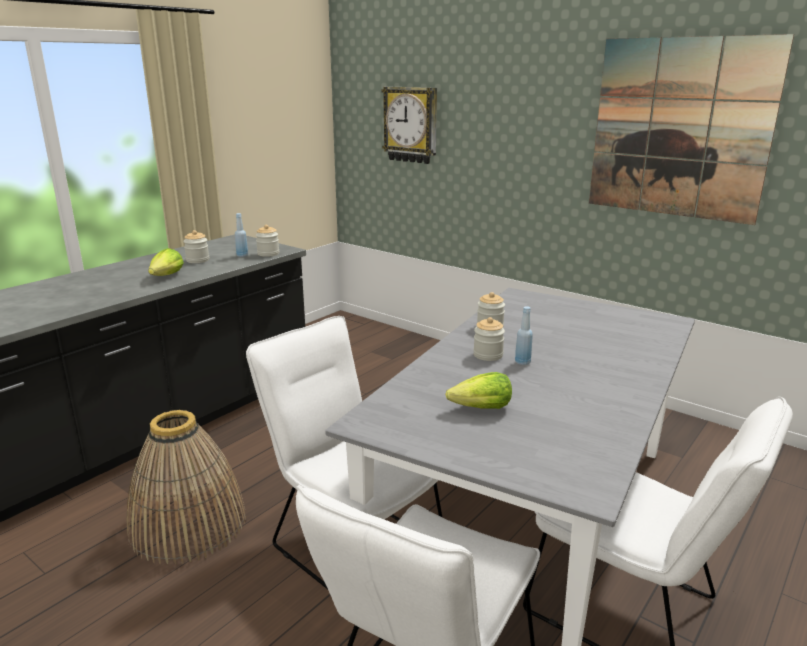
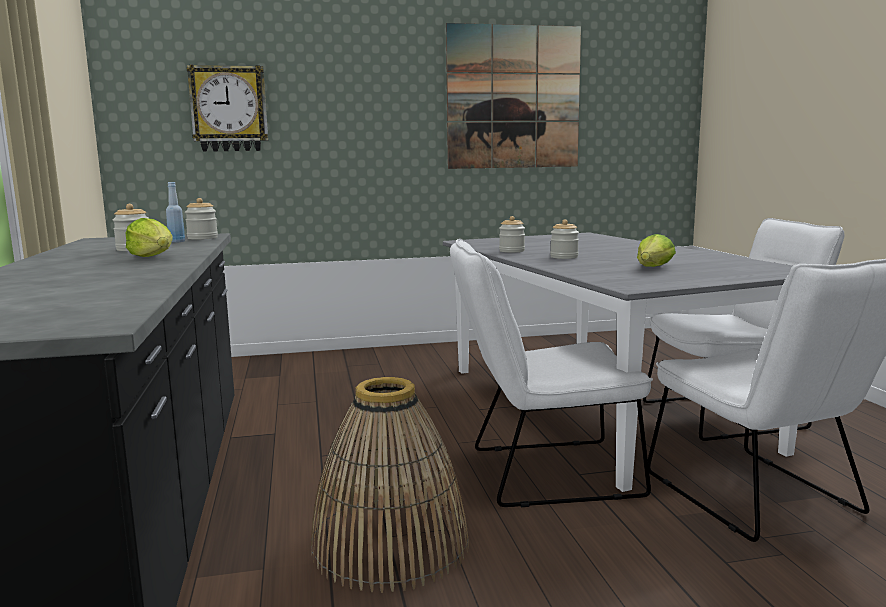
camera: 50 degrees left, 10 degrees down
(522, 362) = (592, 255): blue bottle -> none

